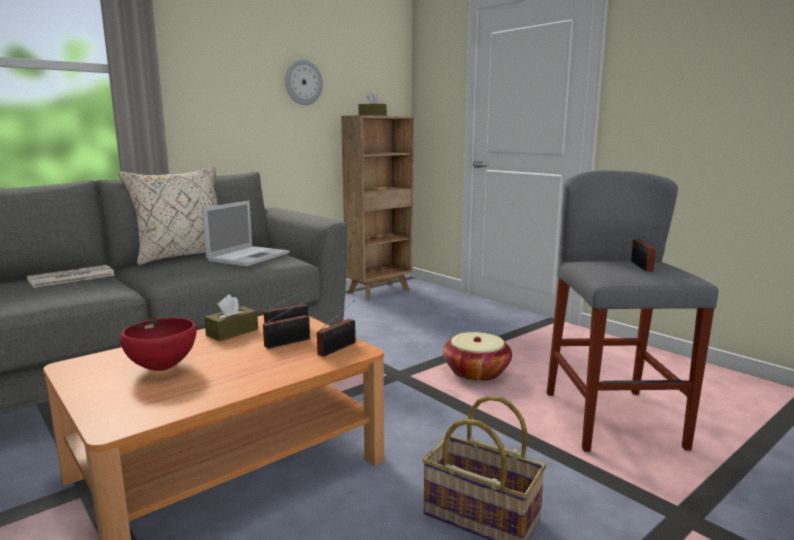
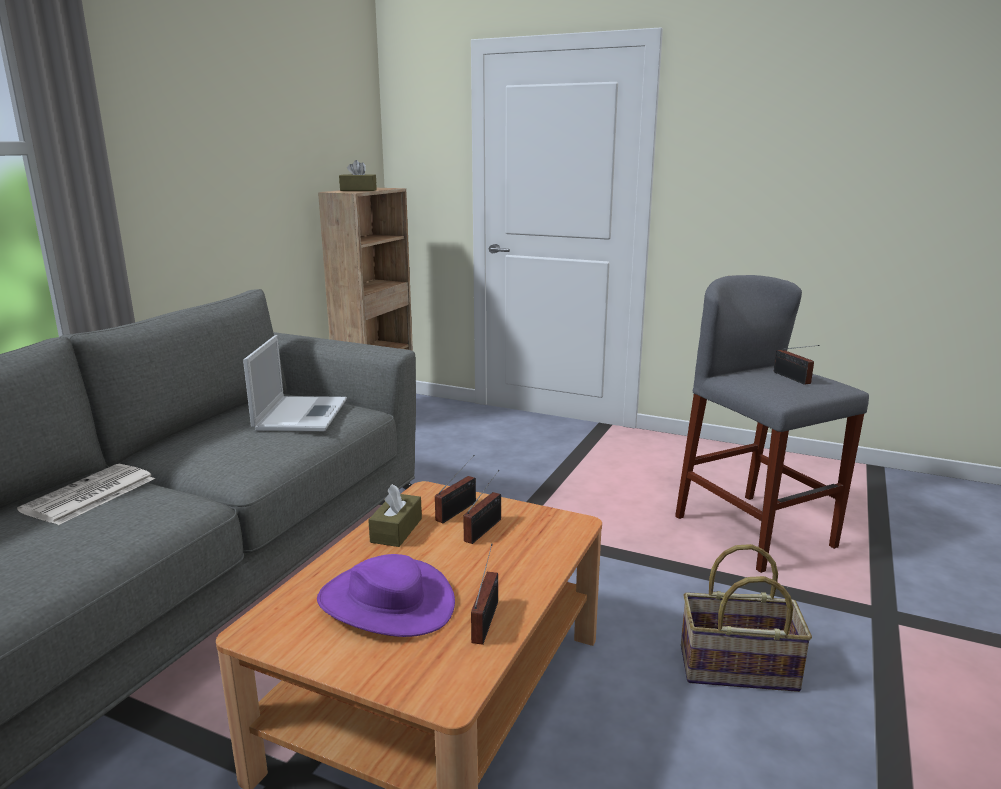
camera: 25 degrees left, 5 degrees up
(163, 368) = (386, 602): red bowl -> purple hat
(183, 256) = (199, 427): beige pillow -> none
(303, 82) = (270, 149): wall clock -> none
(339, 348) = (549, 524): radio -> radio (487, 619)
(476, 372) = (588, 507): basket -> none

